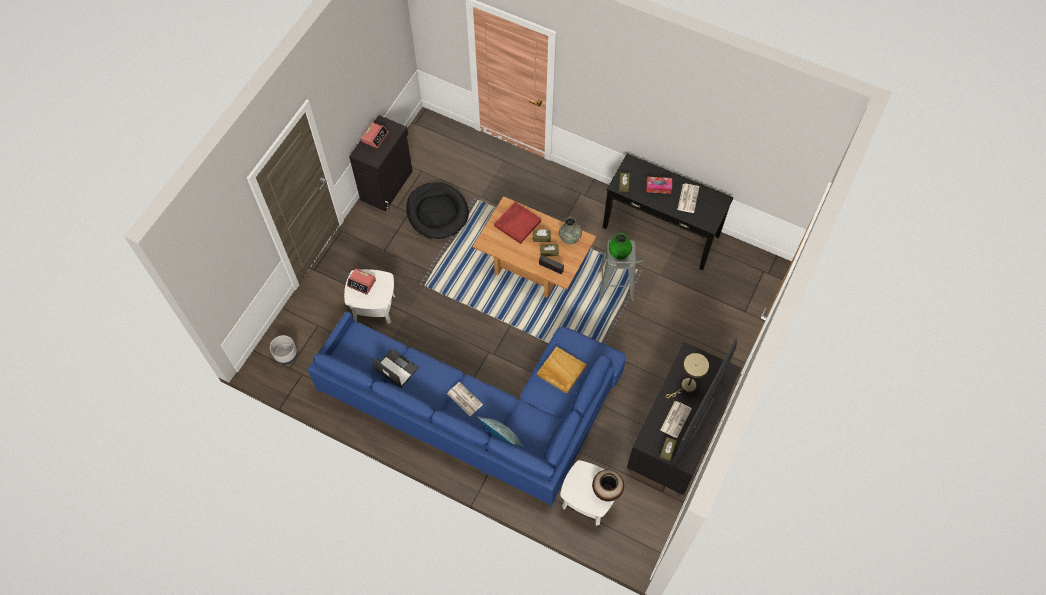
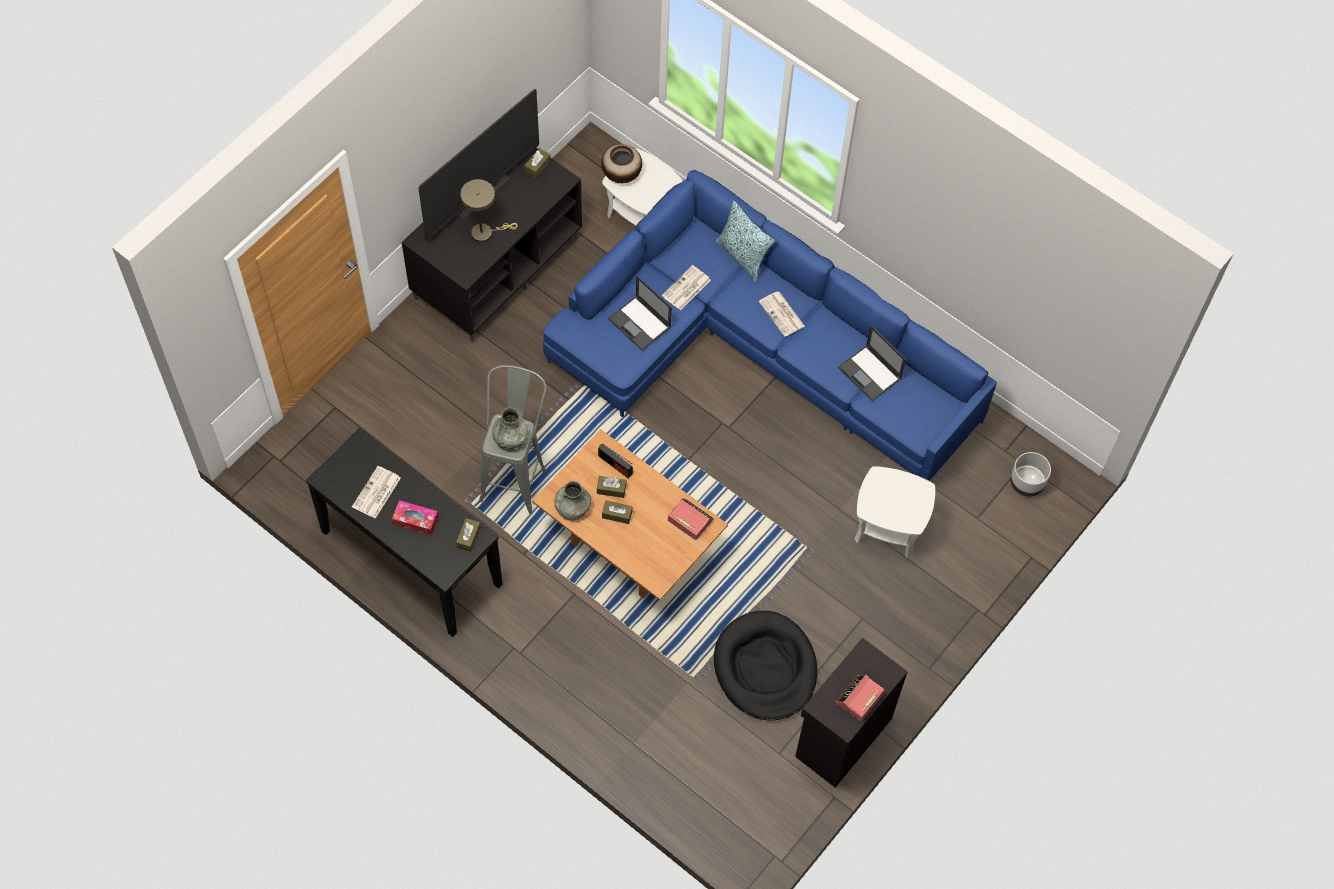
camera: 170 degrees left, 0 degrees up
(361, 283) = (906, 510): alarm clock -> alarm clock (690, 520)
(517, 223) = (648, 546): red tray -> none
(561, 370) = (640, 323): beige tray -> laptop
(619, 251) = (510, 438): green vase -> grey vase
(675, 419) = (513, 199): newspaper -> newspaper (686, 289)

